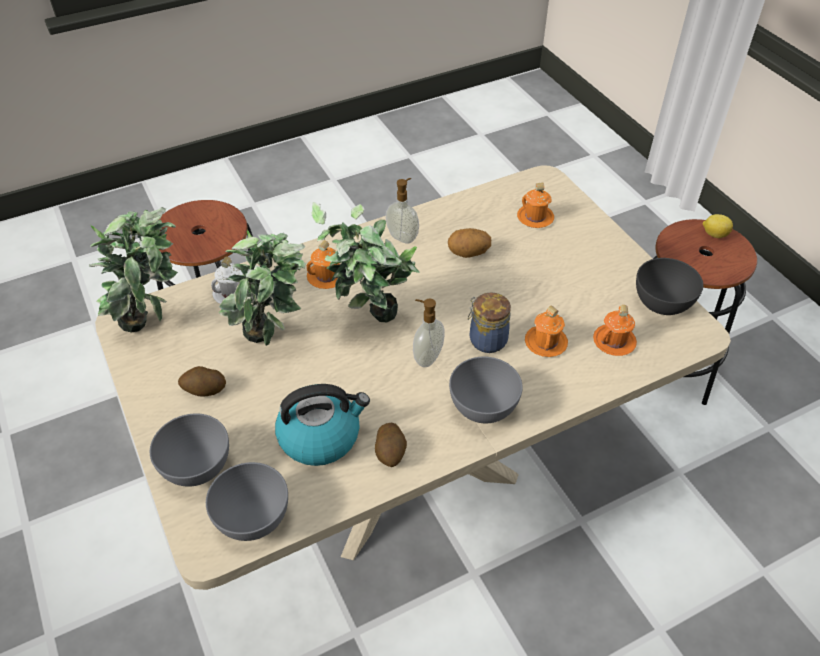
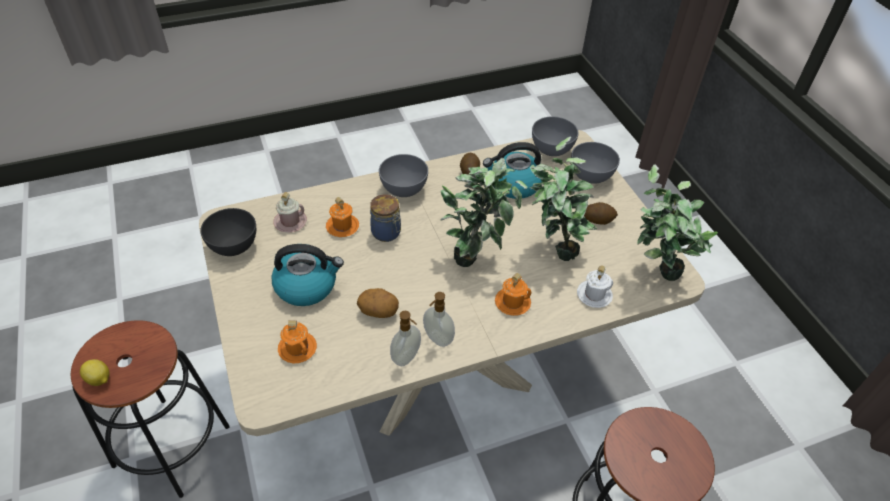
camera: 175 degrees left, 0 degrees up
(427, 357) = (435, 225): soap dispenser -> soap dispenser (407, 357)
(554, 271) = (307, 286): none -> kettle
(614, 341) = (290, 222): orange mug -> pink mug

